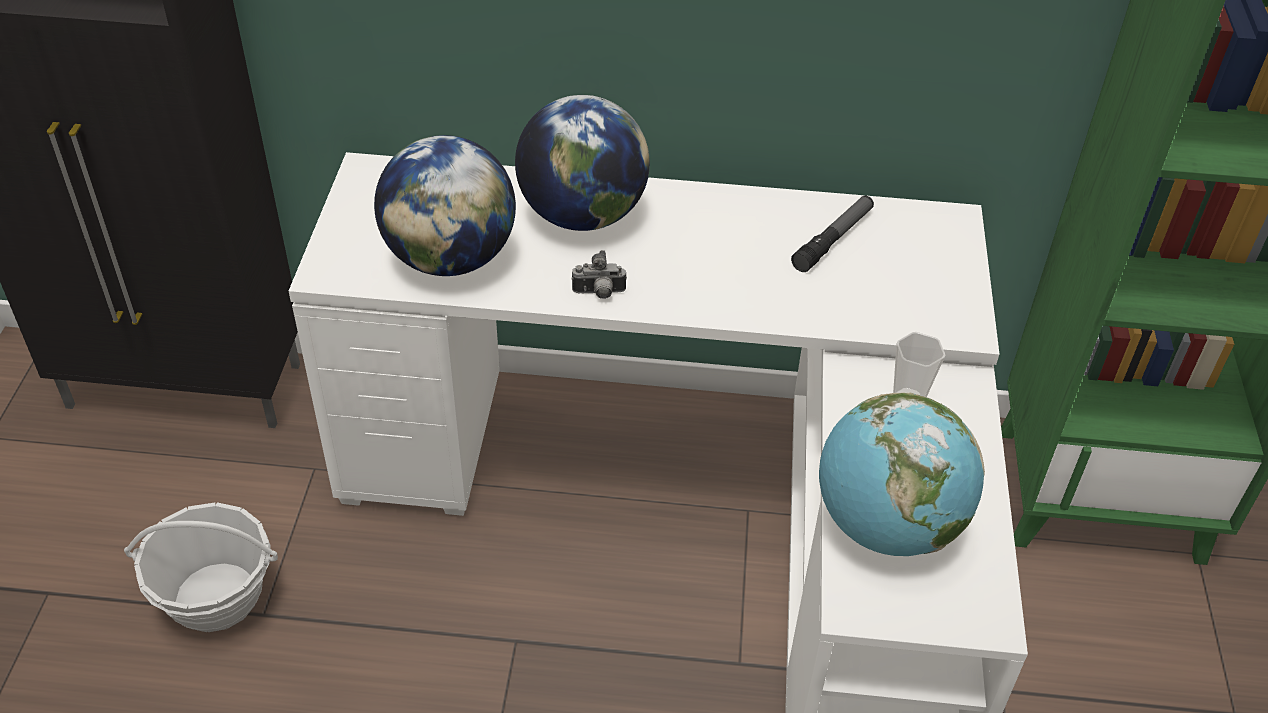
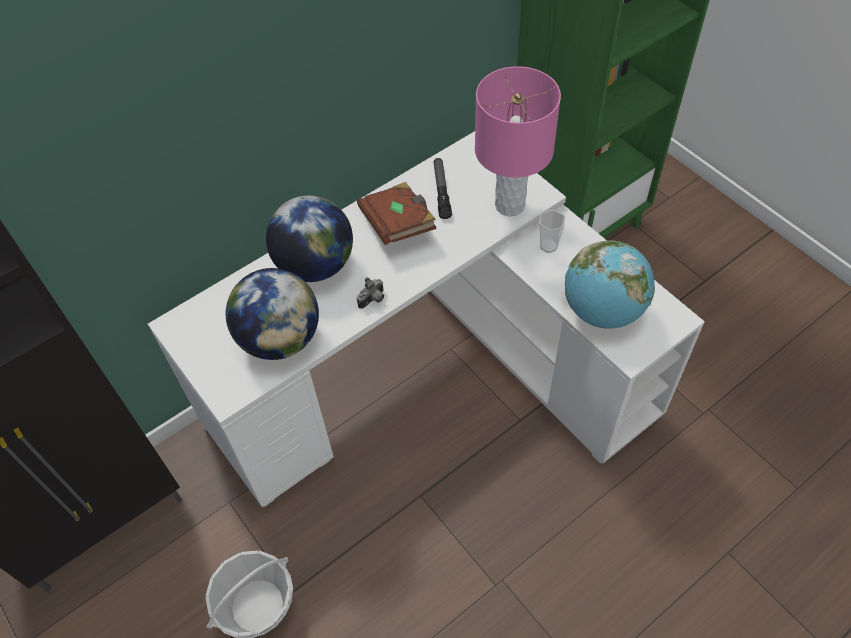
camera: 40 degrees left, 10 degrees up
(733, 238) = (398, 224): none -> brown book
(906, 312) = (510, 205): none -> pink table lamp

